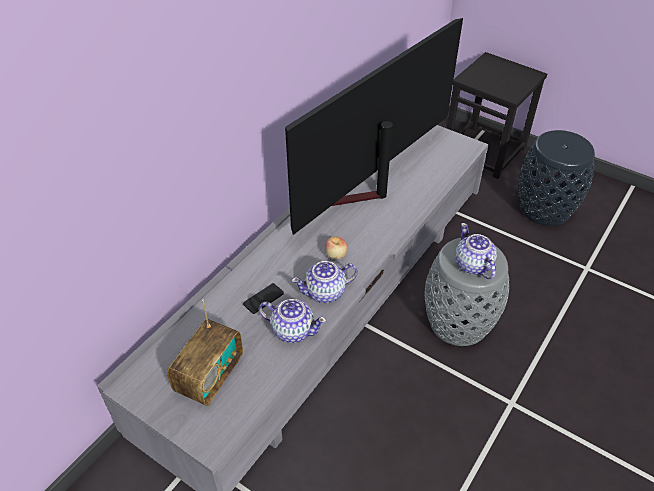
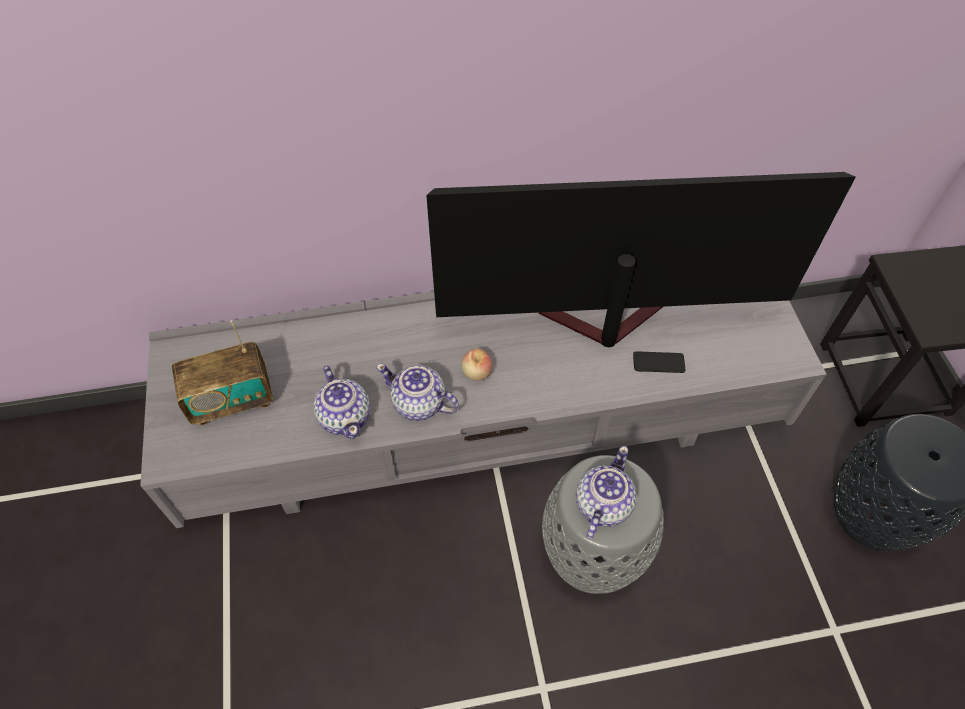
camera: 45 degrees right, 10 degrees up
(263, 298) = (358, 362): phone -> phone (658, 362)

